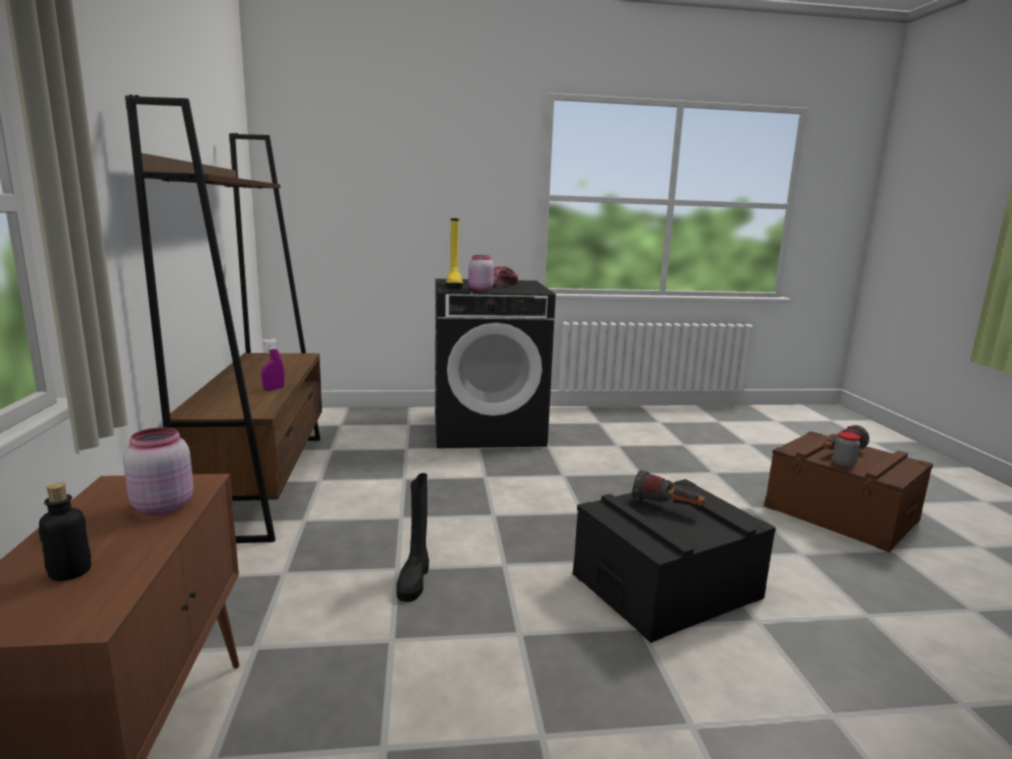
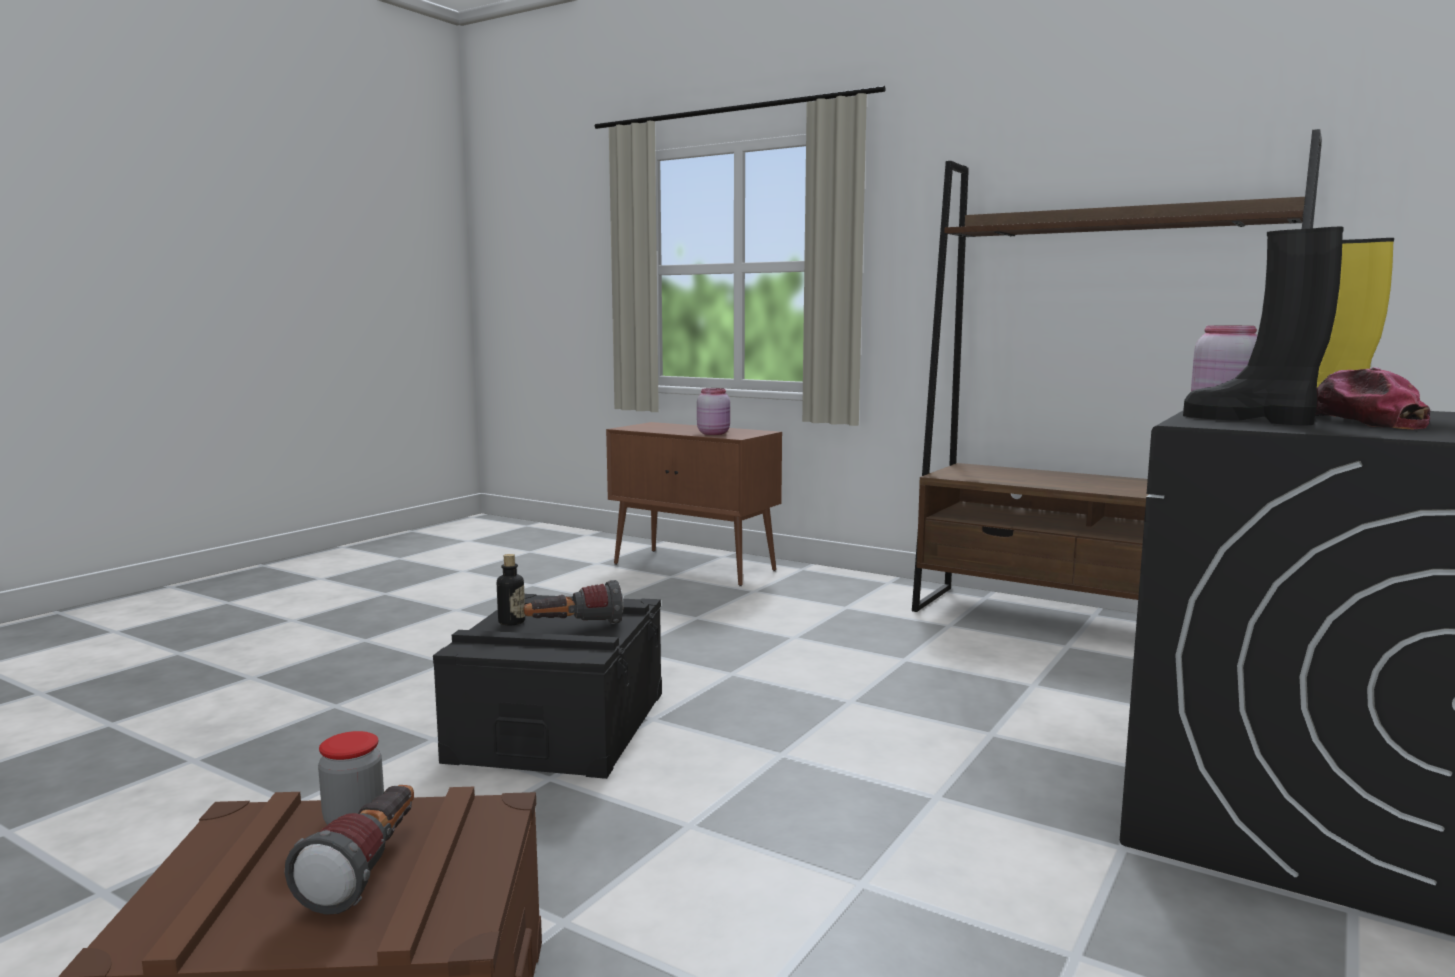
camera: 130 degrees right, 5 degrees down
(70, 572) = (669, 428): bottle -> bottle (511, 622)
(273, 389) = (1037, 483): purple spray bottle -> none
(414, 580) = (763, 638): black boot -> black boot (1251, 420)

